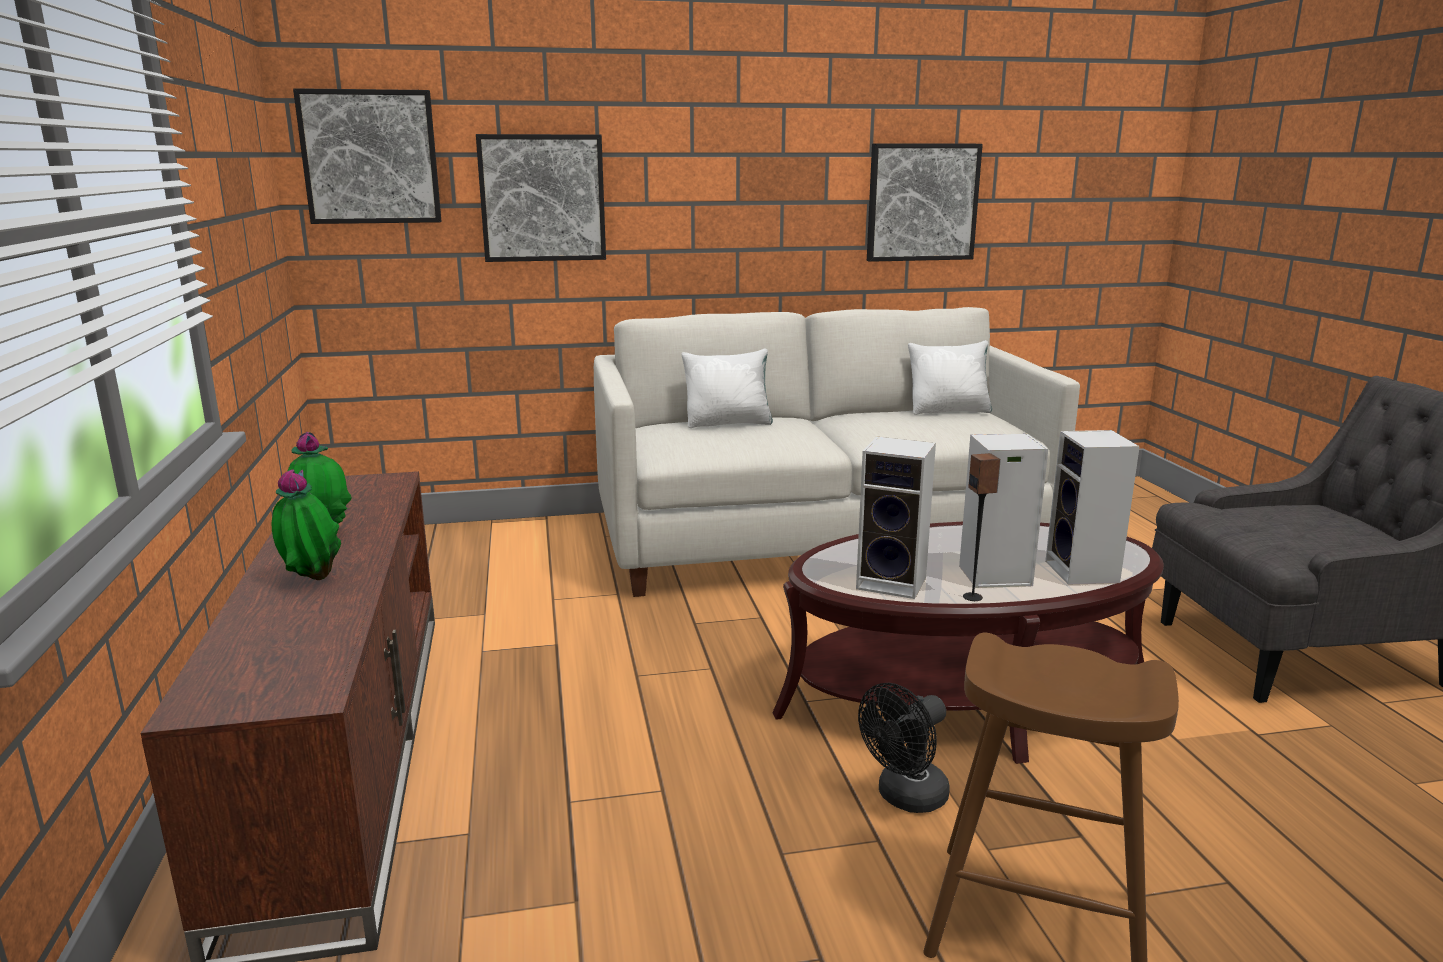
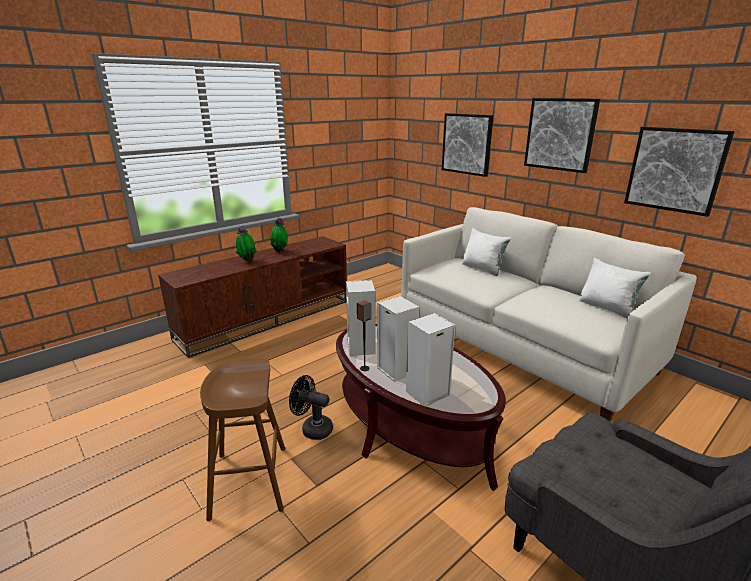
camera: 60 degrees right, 5 degrees up
(370, 157) = (414, 121): picture -> picture (560, 134)

